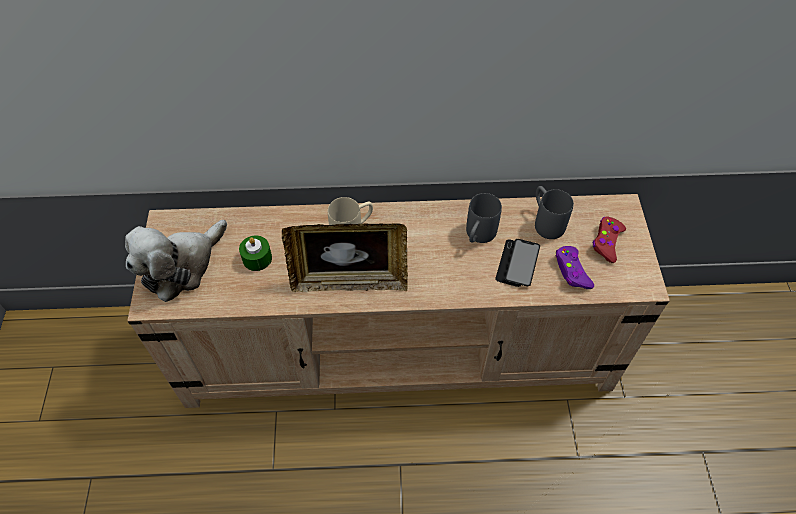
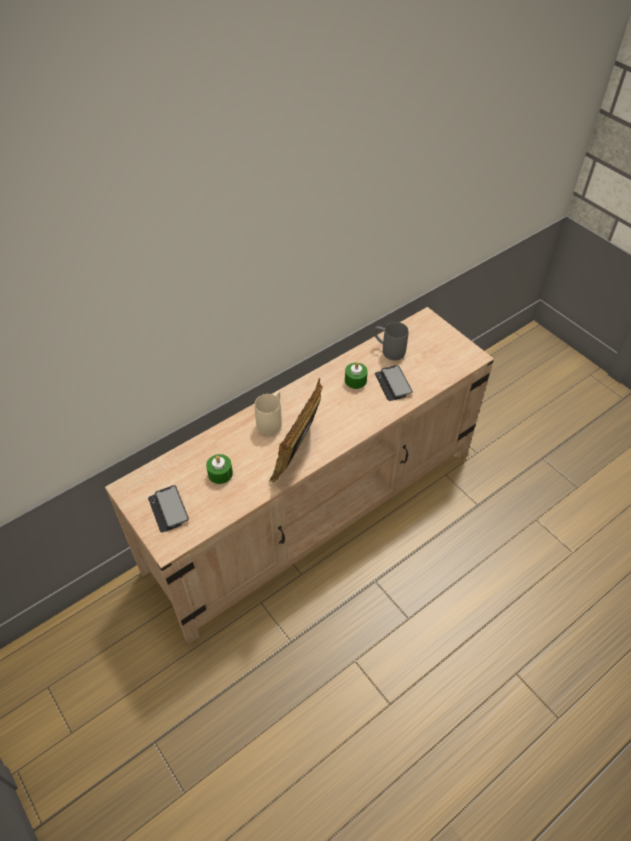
camera: 35 degrees left, 5 degrees down
(181, 266) = (168, 509): plush toy -> phone
(349, 281) = (297, 452): picture frame -> picture frame turned 150 degrees clockwise
(478, 236) = (355, 380): grey mug -> green candle
(572, 271) = (428, 371): purple game controller -> none
(607, 242) = (433, 344): red game controller -> none

